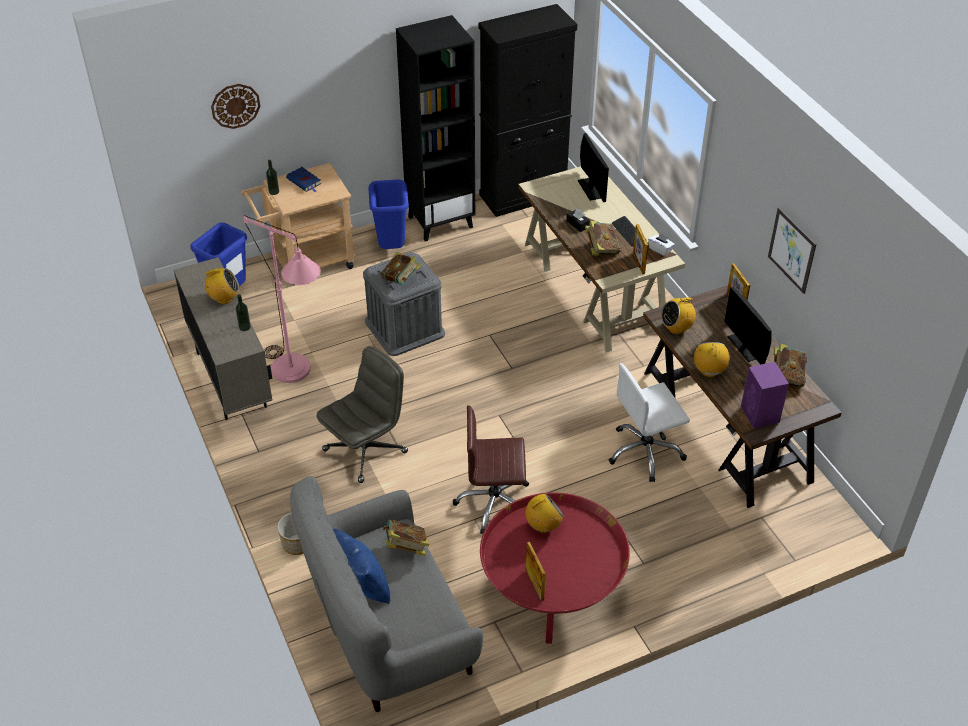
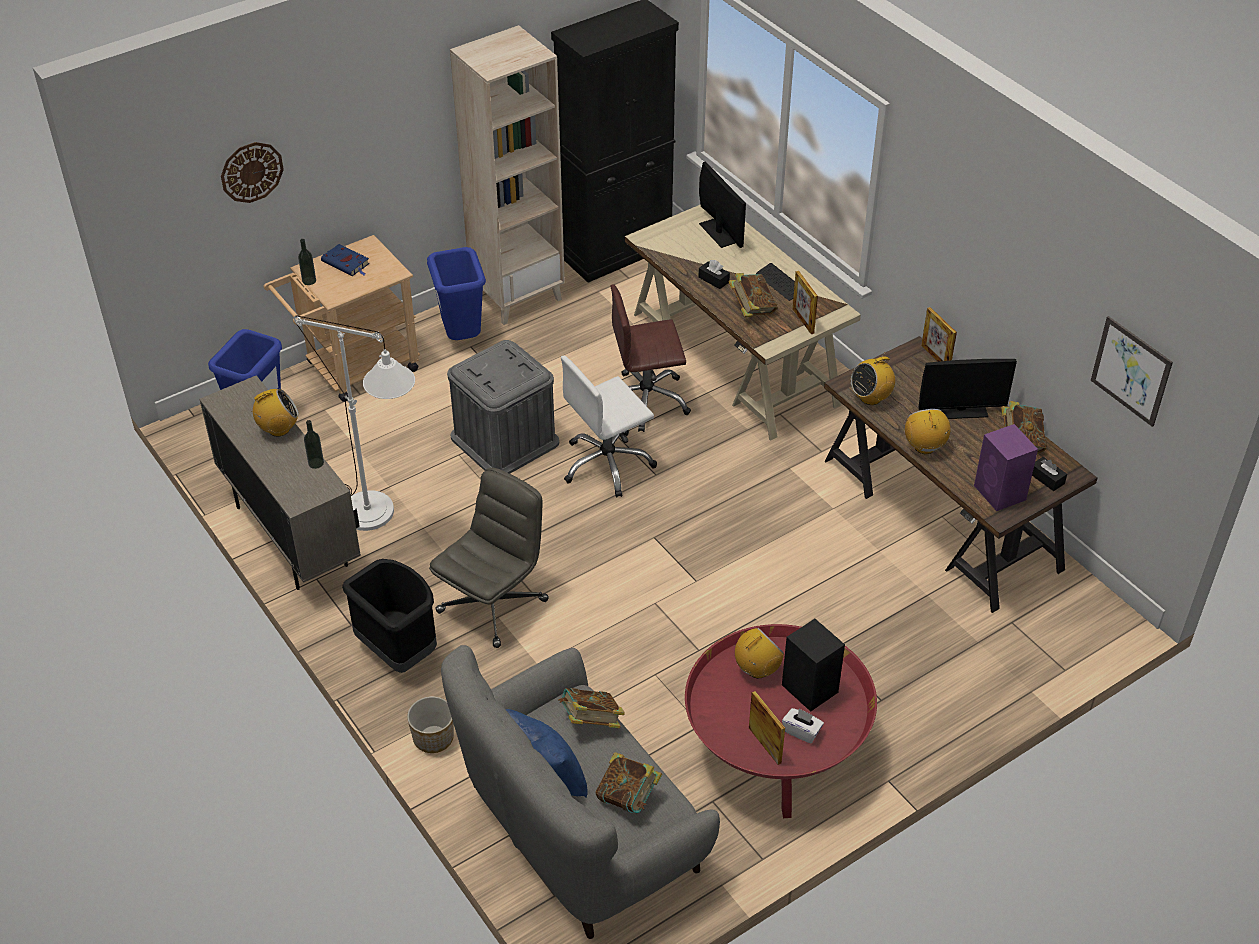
camera: 10 degrees left, 0 degrees up
(288, 475) = (398, 650): none -> black trash can
(297, 375) = (378, 519): pink floor lamp -> white floor lamp
(401, 280) = (501, 377): book -> book (628, 797)
(440, 221) = (518, 296): black bookcase -> beige bookcase
(494, 503) = (675, 650): brown office chair -> brown office chair (646, 401)
(580, 547) = (810, 689): none -> black speaker
(645, 452) = (850, 560): white office chair -> white office chair (607, 464)
(660, 249) = (825, 300): white tissue box -> white tissue box (802, 731)
(745, 346) = (961, 410): monitor -> monitor turned 60 degrees counterclockwise
(792, 250) = (1013, 282): picture -> picture (1131, 371)
(800, 408) = (1047, 478): none -> black tissue box

